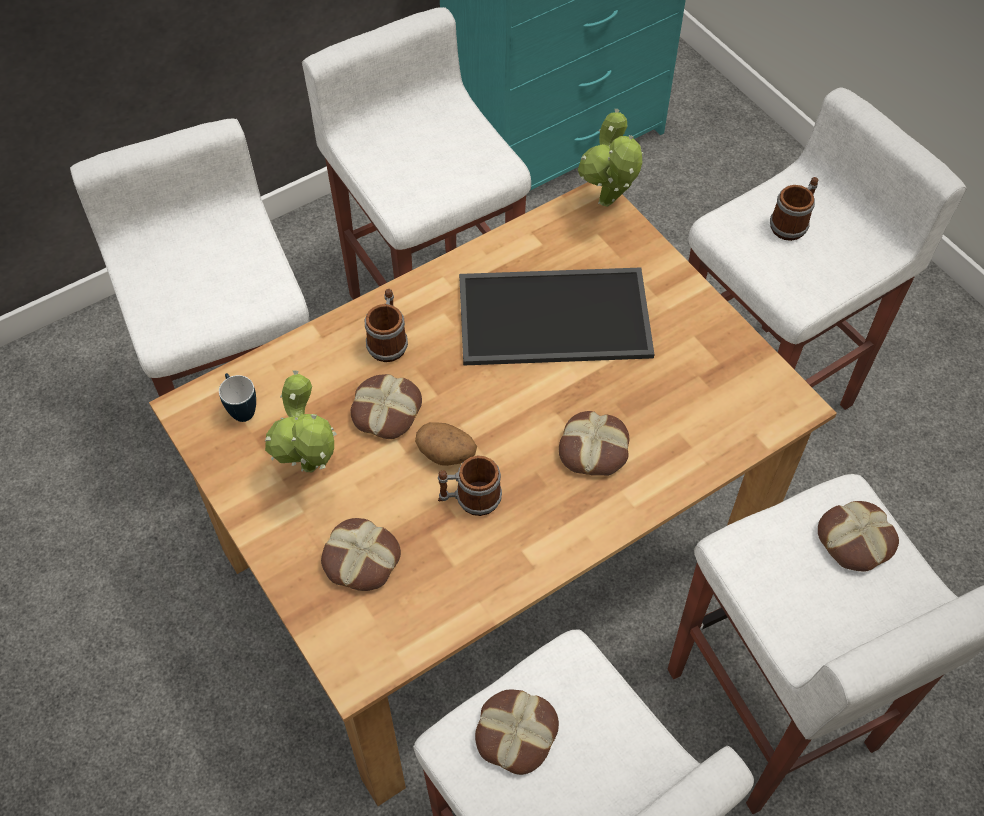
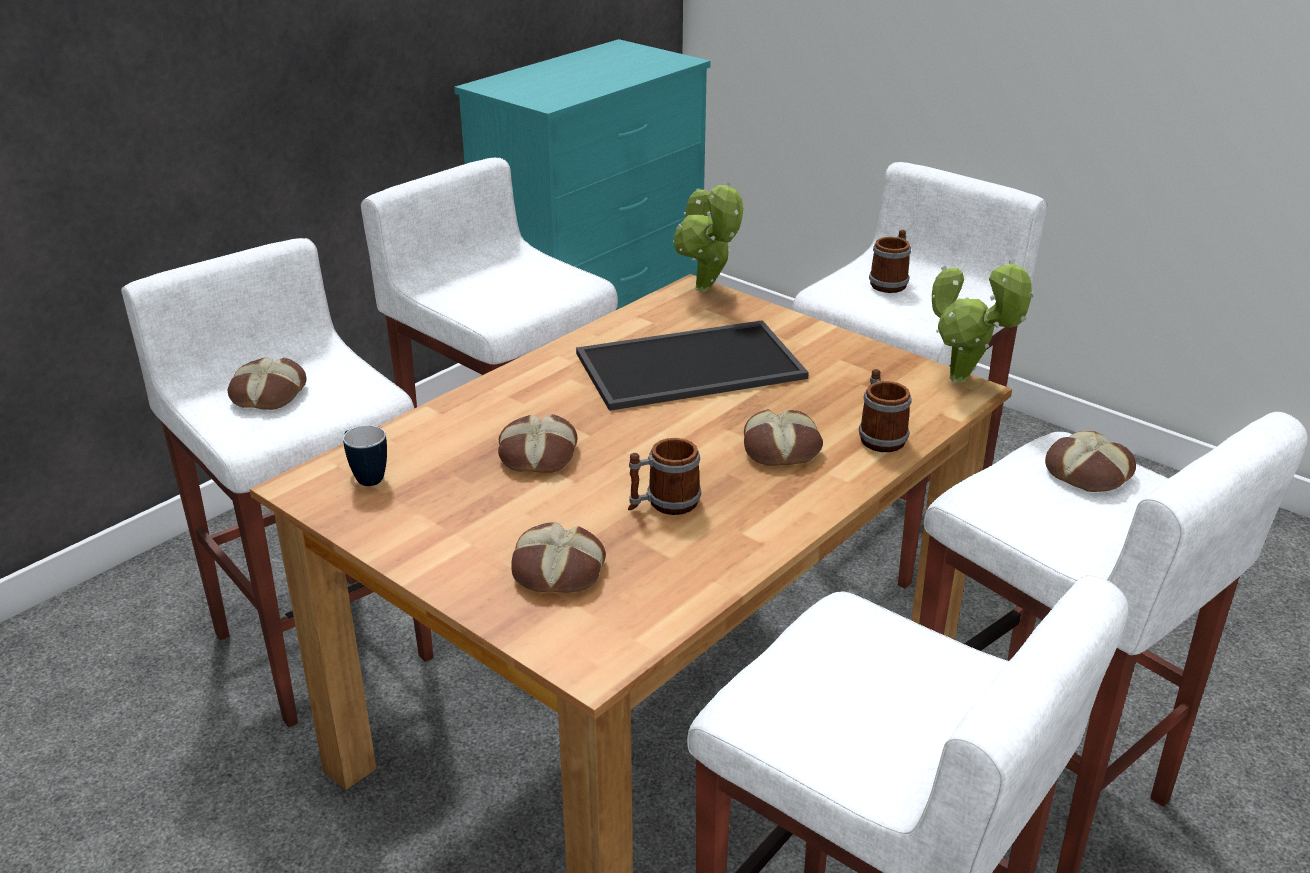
camera: 15 degrees left, 25 degrees down
(313, 470) = (470, 510): potted plant -> potted plant (964, 381)
(388, 341) = (518, 405): mug -> mug (879, 436)
(447, 454) = (621, 475): potato -> none
(515, 733) = (811, 686): bread -> bread (267, 393)

